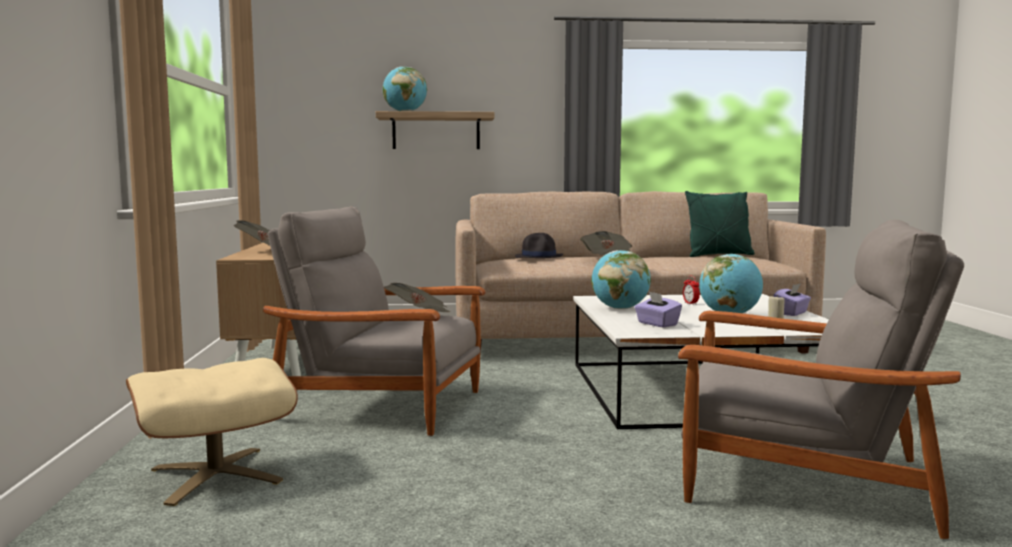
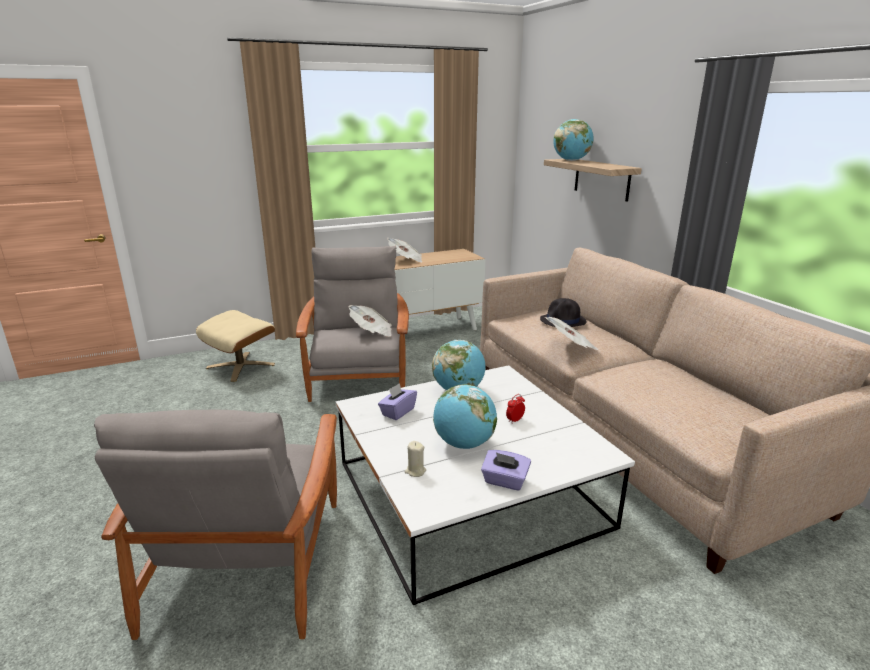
camera: 70 degrees right, 15 degrees up
(718, 255) = (725, 400): green pillow -> none

